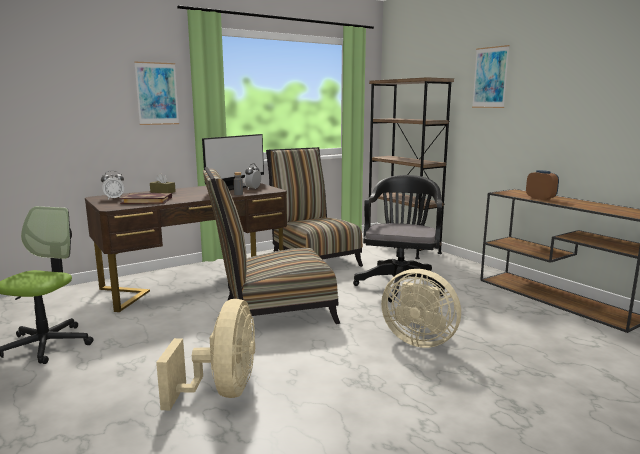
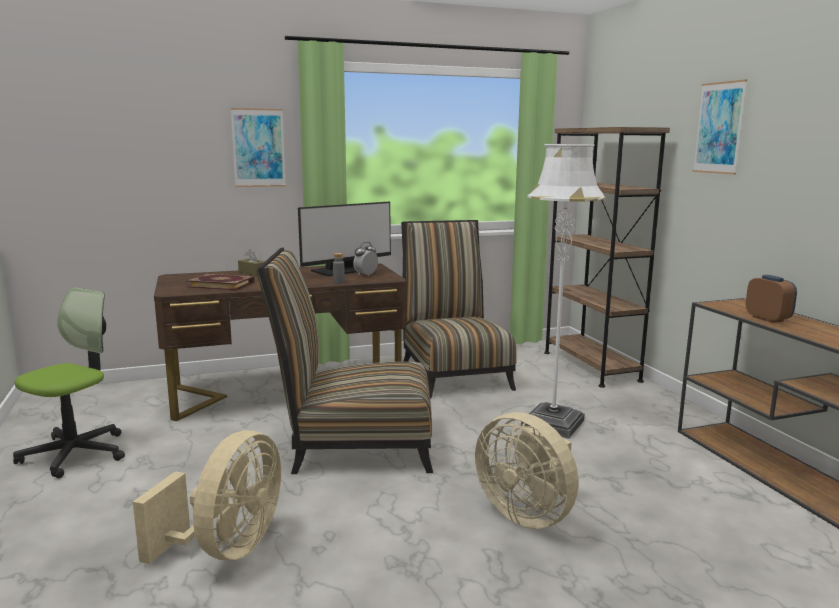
camera: 15 degrees right, 0 degrees up
(114, 198) = (188, 279): alarm clock -> none
(400, 284) = (553, 424): black office chair -> white floor lamp

